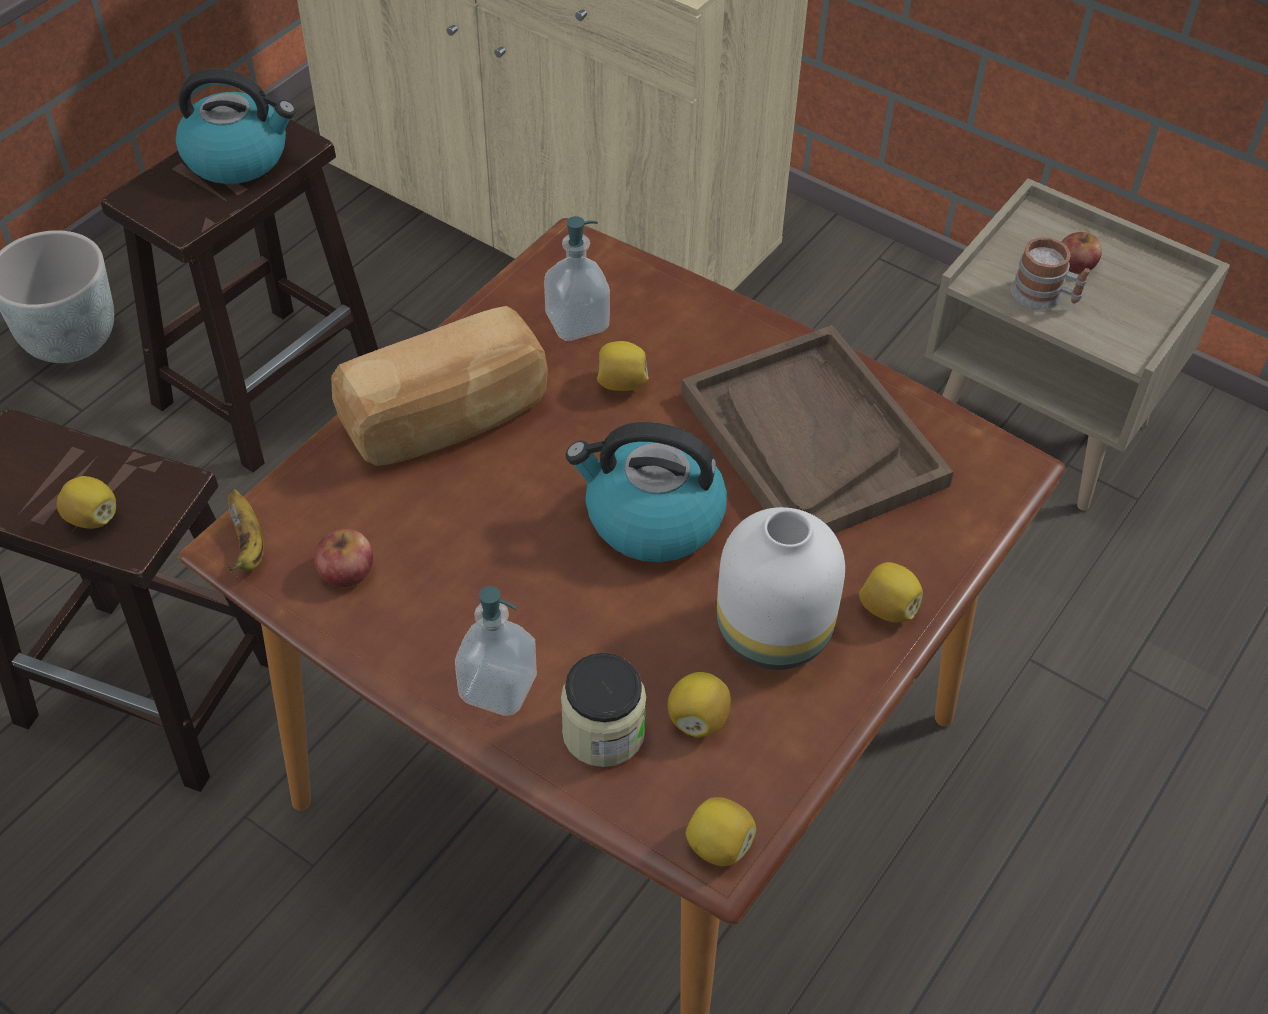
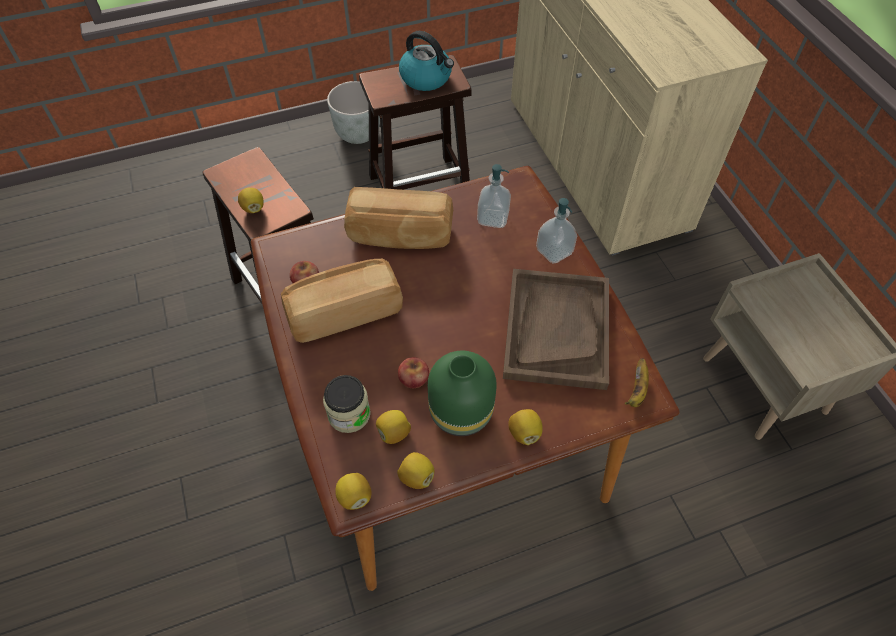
camera: 35 degrees right, 5 degrees up
(248, 545) = (278, 249): banana -> banana (637, 390)
(458, 584) = (344, 312): none -> bread
(498, 687) = (323, 367): soap dispenser -> soap dispenser (554, 251)
(621, 383) = (489, 256): lemon -> lemon (416, 476)
(651, 518) = (450, 327): kettle -> none
(776, 632) = (462, 413): white vase -> green vase
(1045, 296) = (781, 319): mug -> none
(1076, 264) = (813, 311): apple -> apple (413, 378)

